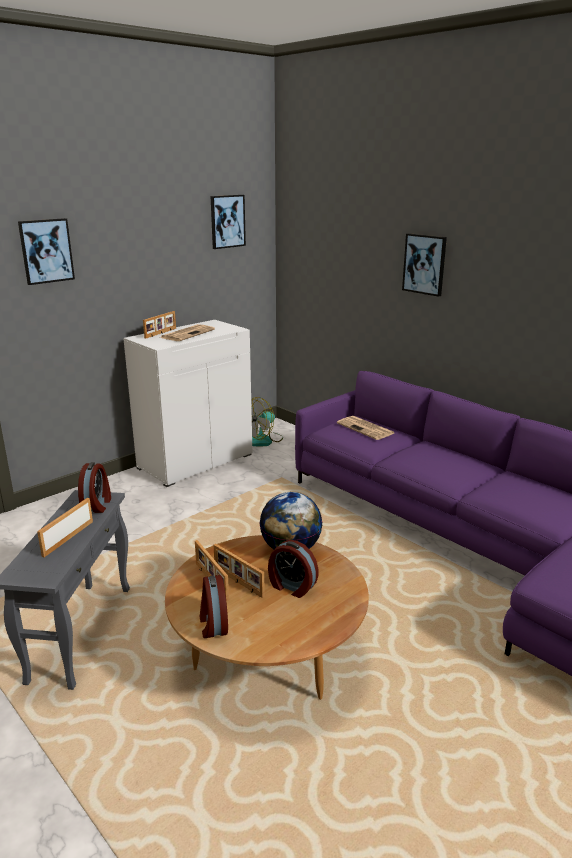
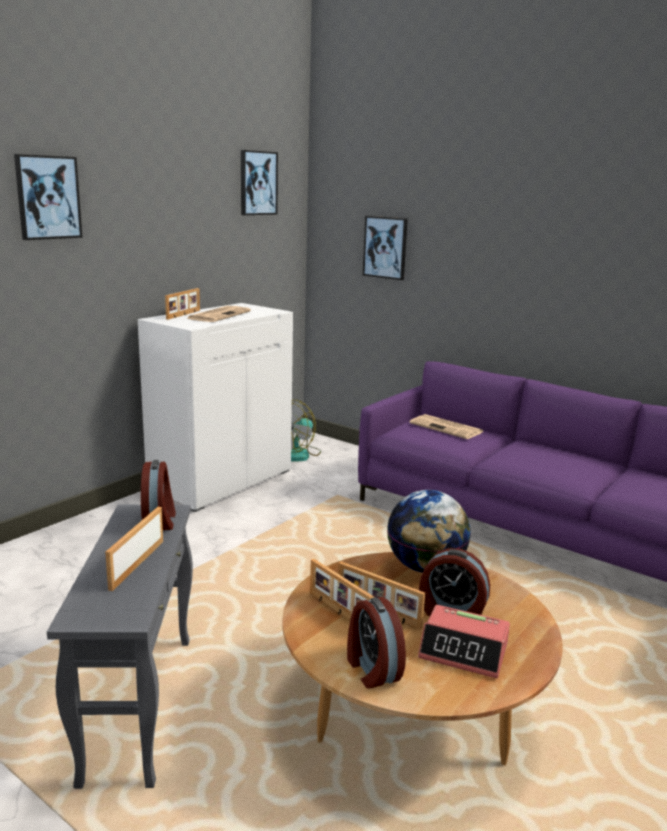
camera: 10 degrees left, 5 degrees down
(286, 616) = (464, 651): none -> alarm clock
(424, 264) = (510, 230): picture -> picture (385, 247)

